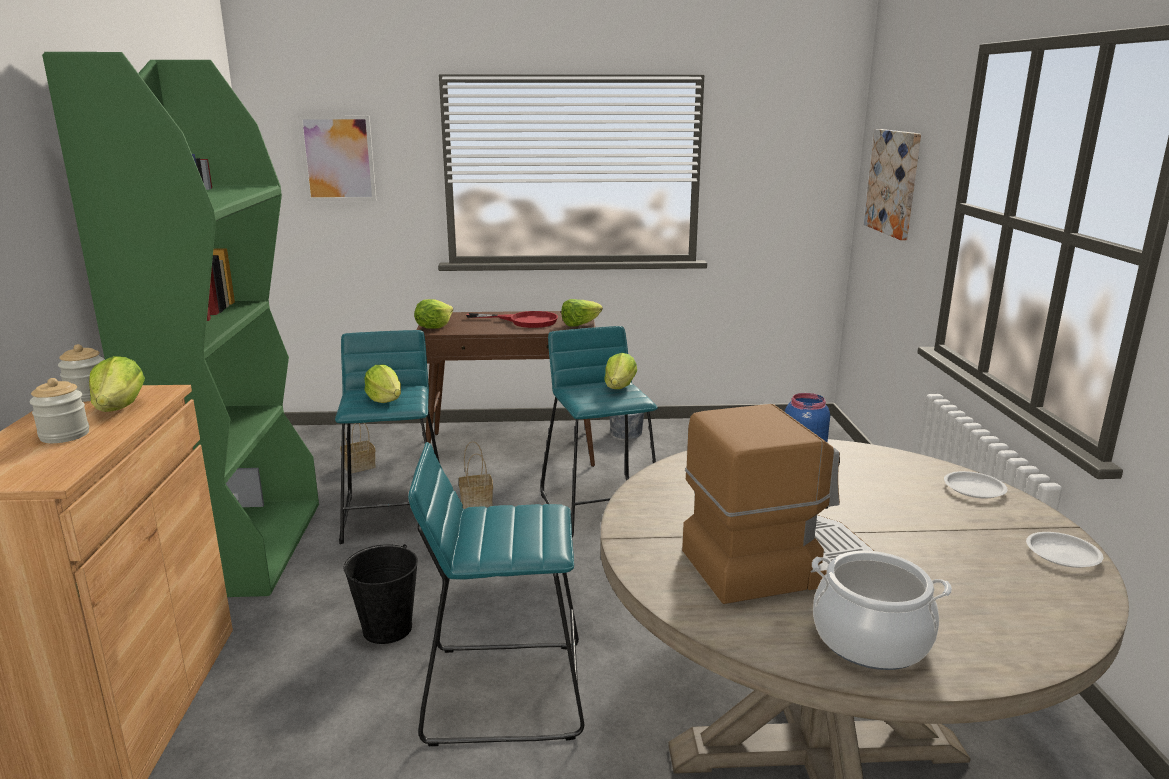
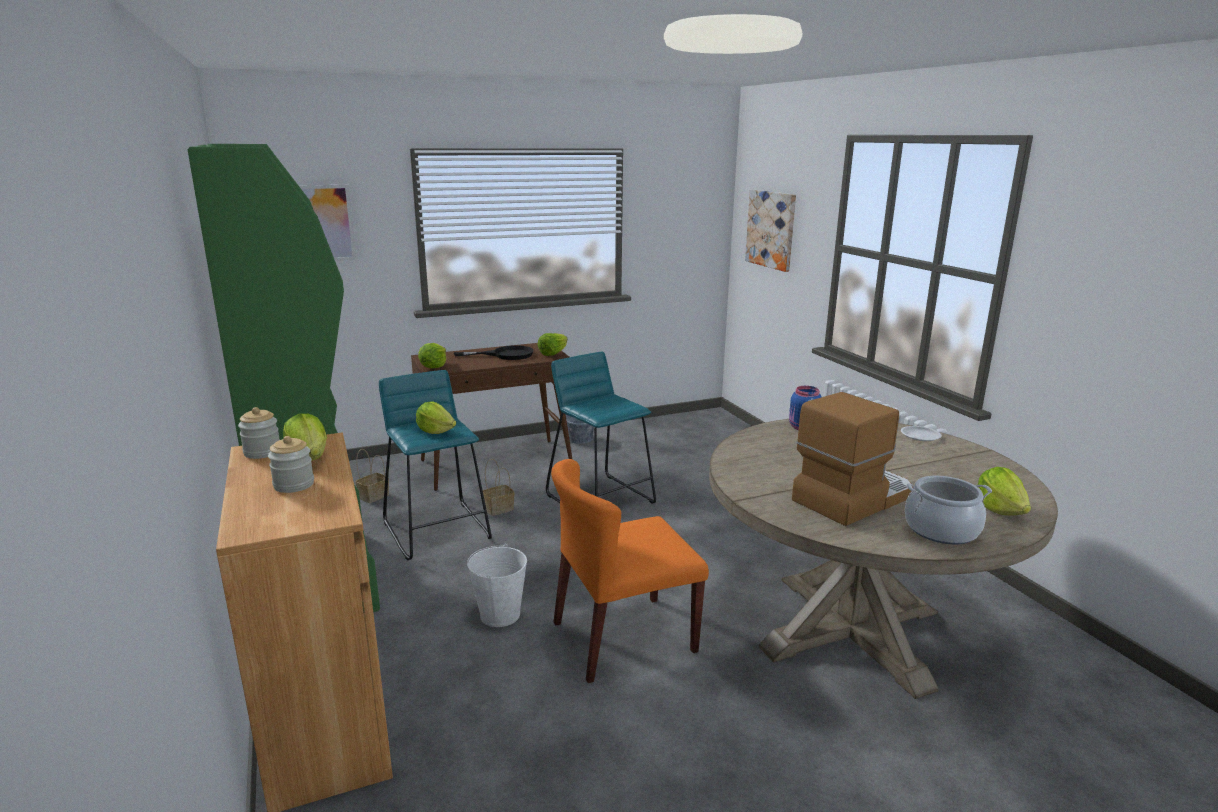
camera: 20 degrees left, 0 degrees up
(388, 628) = (500, 614): black bucket -> white bucket
(504, 690) = (623, 637): turquoise stool -> orange chair
(524, 321) = (505, 355): red frying pan -> black frying pan
(620, 387) = (613, 400): lettuce -> lettuce (1000, 510)
(1062, 554) = (996, 466): white plate -> none

